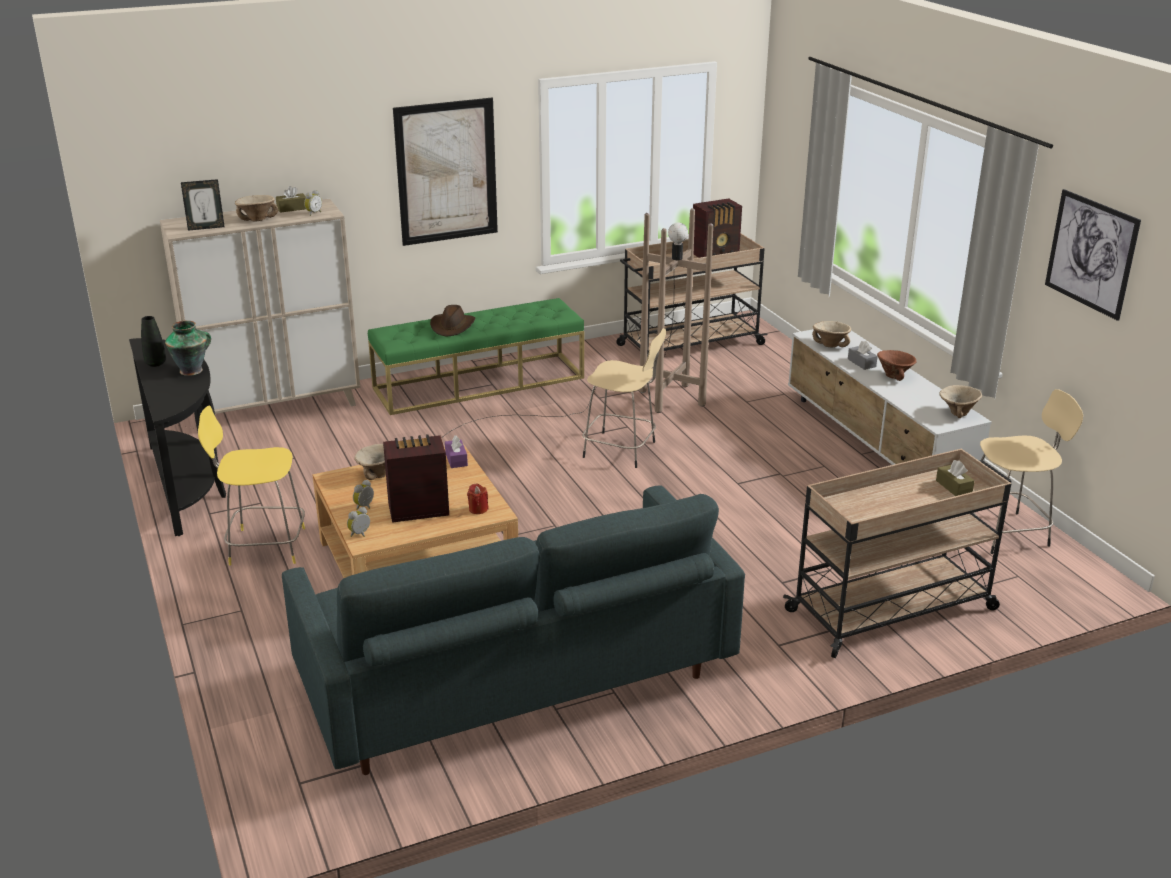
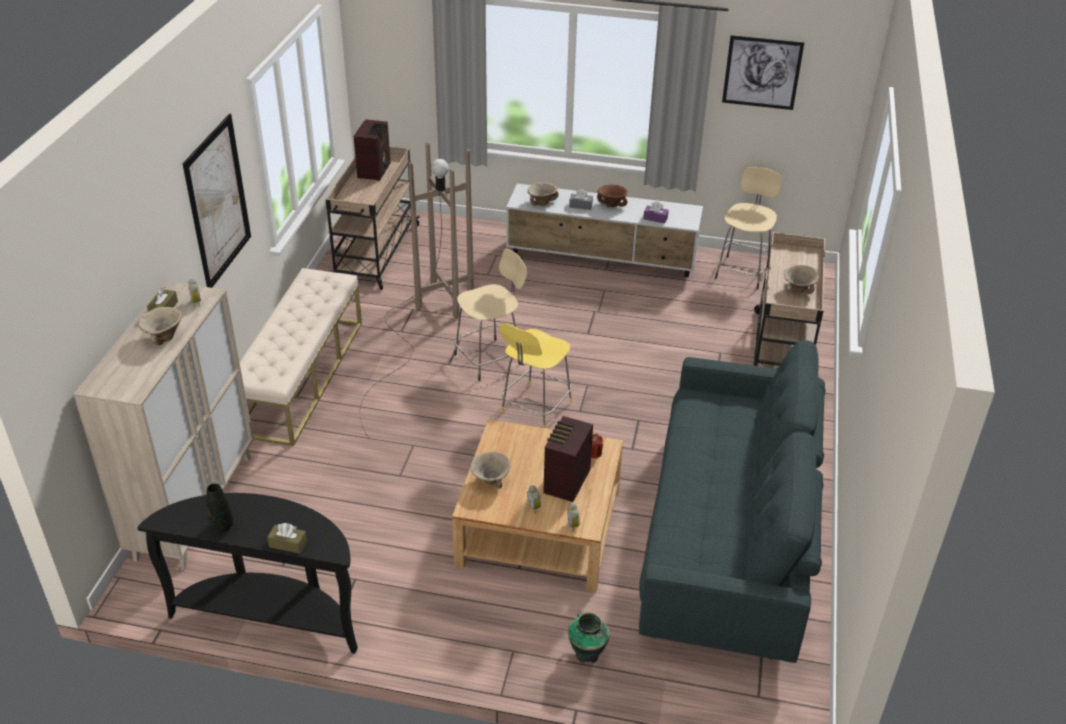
camera: 55 degrees left, 10 degrees up
(192, 370) = (267, 508): vase -> vase (586, 654)
(206, 227) = (142, 372): picture frame -> none
(264, 546) = (429, 602): yellow stool -> yellow stool (535, 408)
(452, 326) = (286, 339): brown hat -> none
(456, 459) = (510, 432): purple tissue box -> purple tissue box (655, 218)
(479, 383) = (301, 376): green bench -> beige bench
(953, 487) = (796, 258): brown tissue box -> brown tissue box (288, 544)
(957, 413) = (681, 210): beige bowl -> beige bowl (798, 290)

